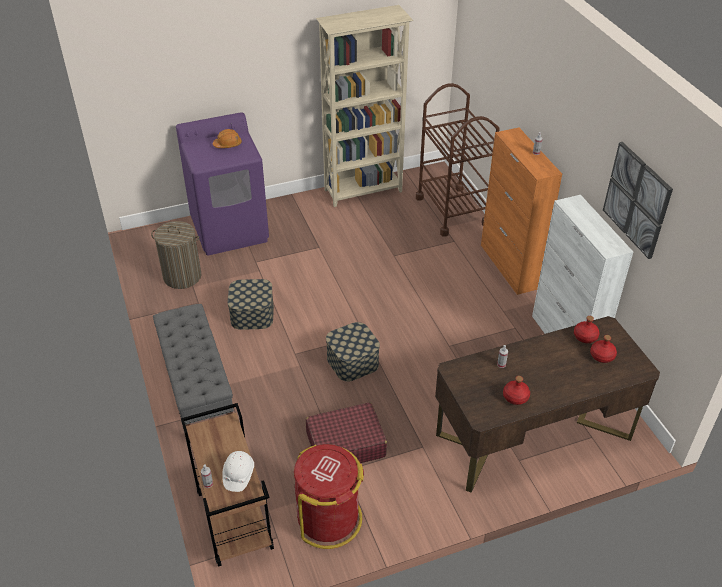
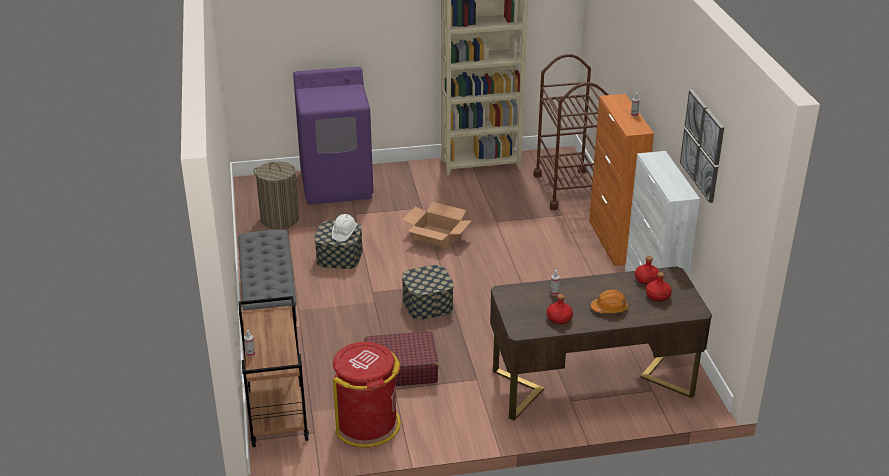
camera: 10 degrees right, 10 degrees down
(228, 144) = (340, 93): orange hard hat -> orange hard hat (609, 308)
(238, 475) = (279, 350): white hard hat -> white hard hat (344, 233)
(342, 279) = (437, 236): none -> cardboard box

